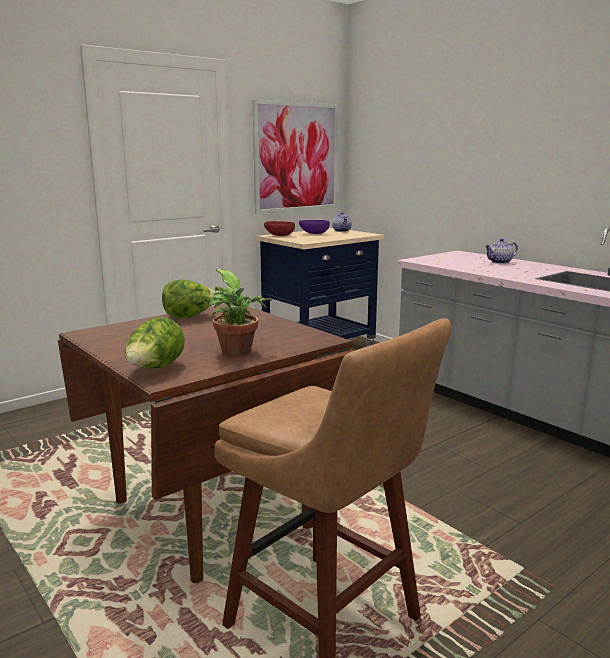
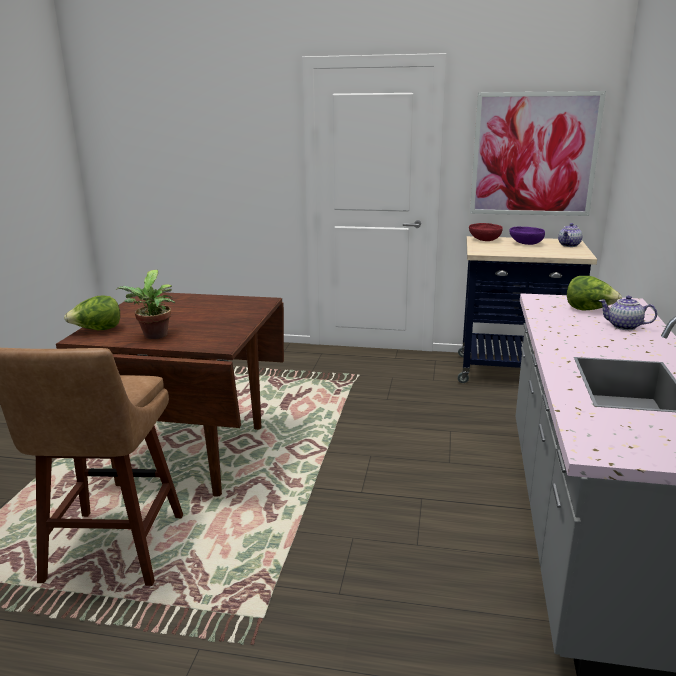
camera: 50 degrees right, 5 degrees up
(189, 317) = (219, 301): lettuce -> lettuce (589, 310)

